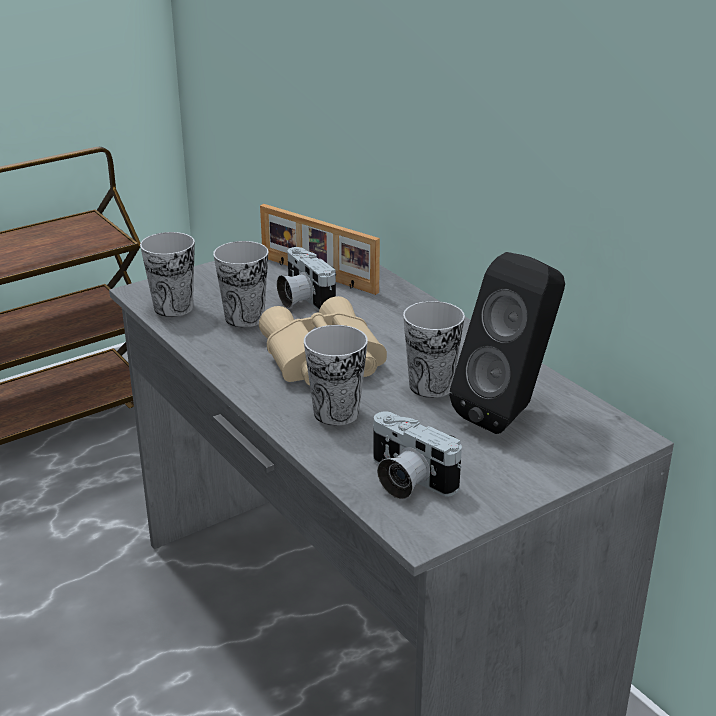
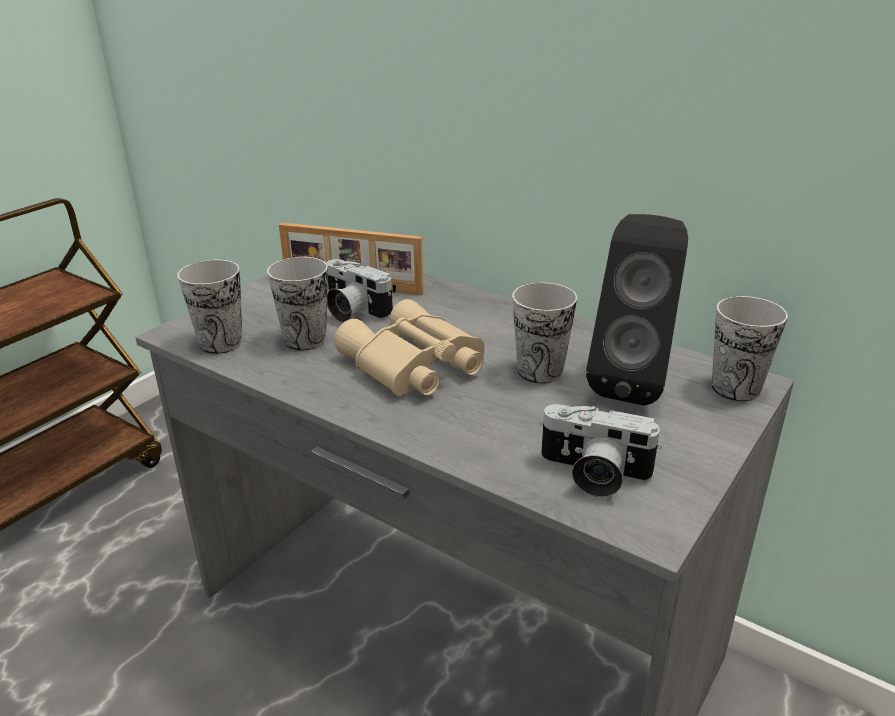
camera: 20 degrees left, 0 degrees up
(336, 413) = (468, 418): cup -> cup (735, 388)

